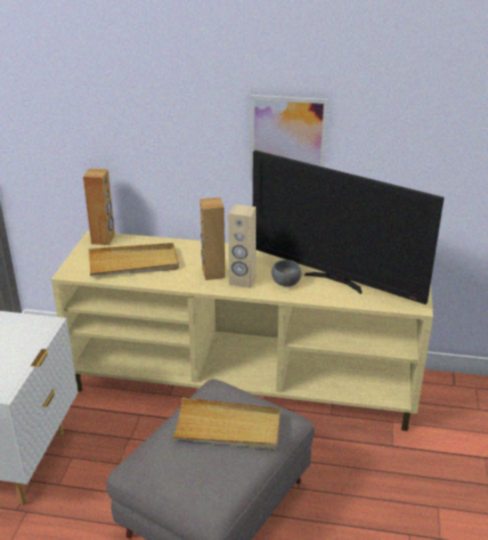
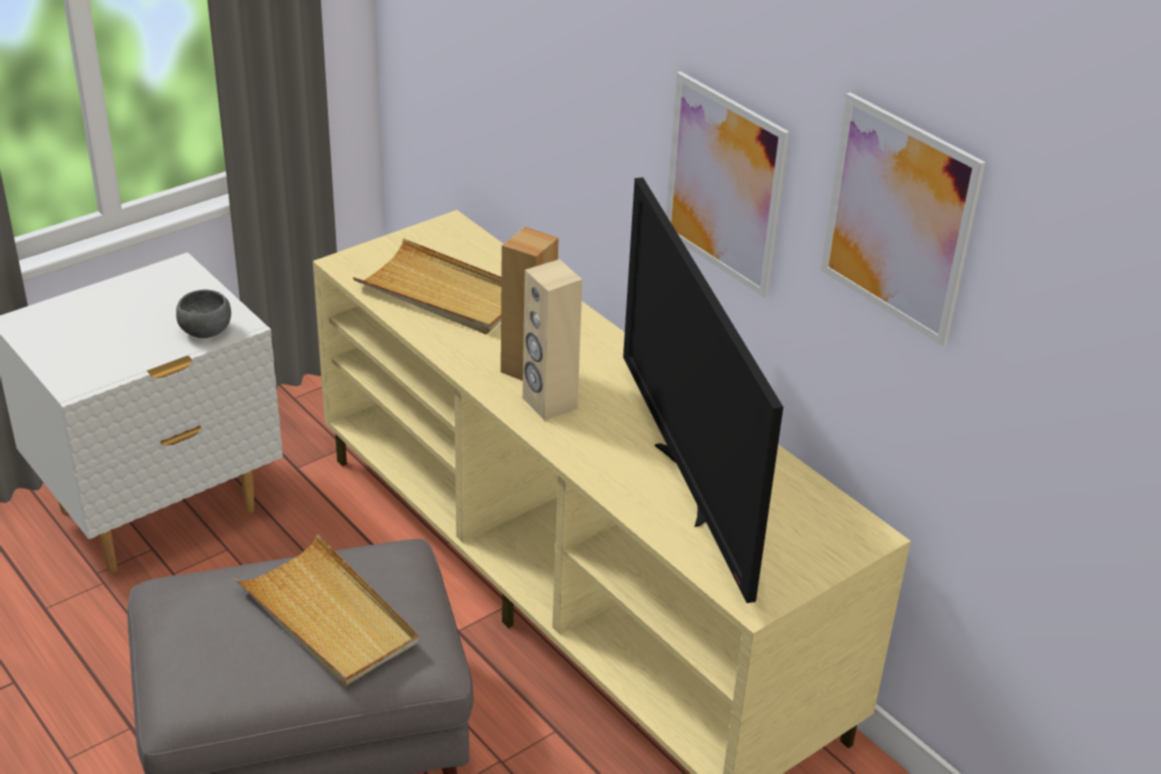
camera: 40 degrees right, 5 degrees up
(103, 239) = (457, 235): brown speaker -> none
(285, 283) = (606, 441): grey bowl -> grey bowl (205, 330)
(401, 115) = (899, 219): none -> picture

